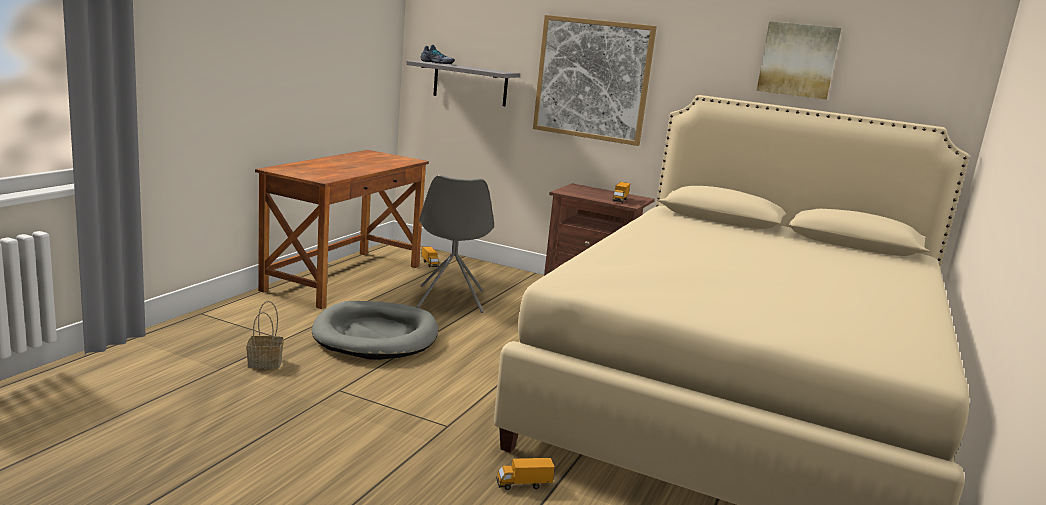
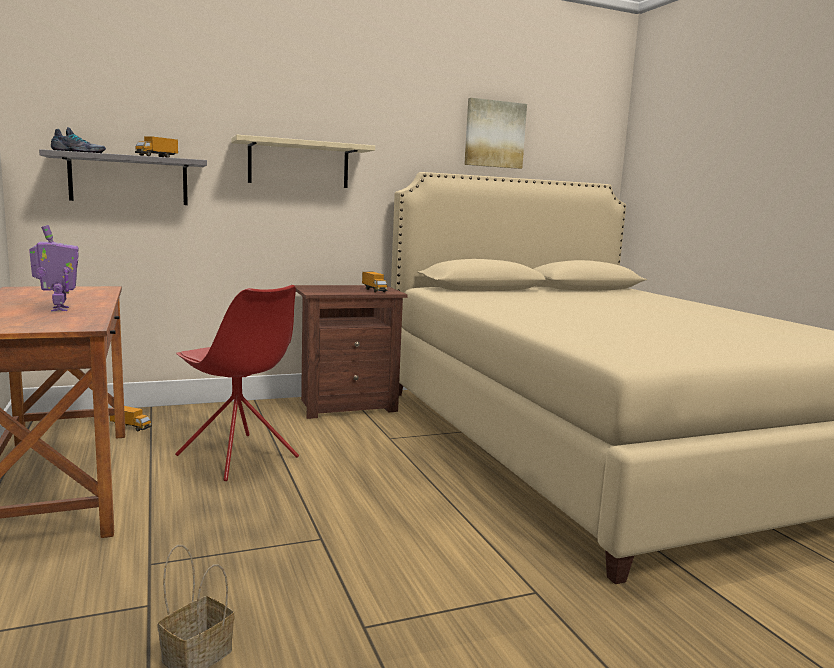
camera: 45 degrees left, 5 degrees down
(344, 168) = (58, 309): none -> toy robot
(376, 335) = (253, 534): grey dog bed -> none
(450, 300) = (238, 457): grey chair -> red chair
(523, 485) = (701, 605): toy truck -> toy truck (157, 157)
(592, 79) = (299, 164): picture -> beige shelf

